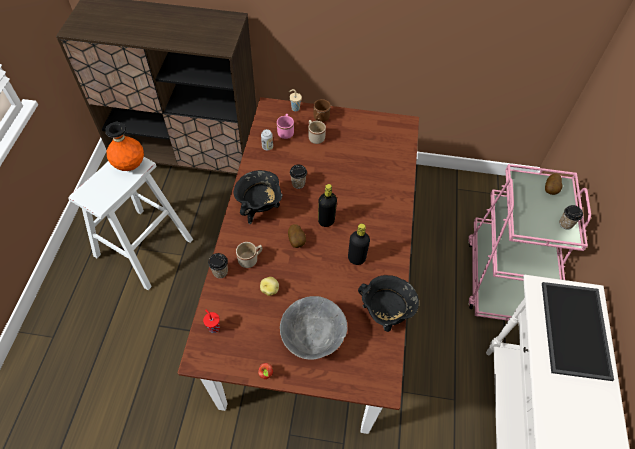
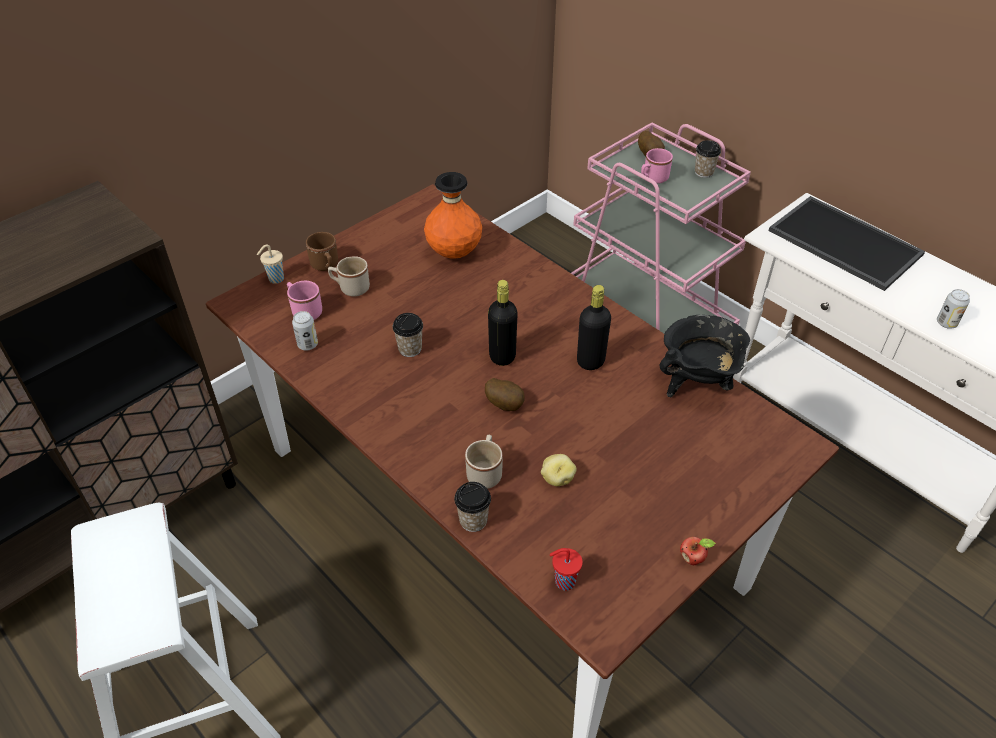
camera: 50 degrees left, 10 degrees down
(130, 165) = (125, 538): orange vase -> orange vase (454, 253)
(260, 209) = (408, 413): black cooking pot -> none
(313, 338) = (675, 474): grey bowl -> none
(530, 203) = (652, 179): none -> pink mug
(556, 423) = (946, 323): none -> can

